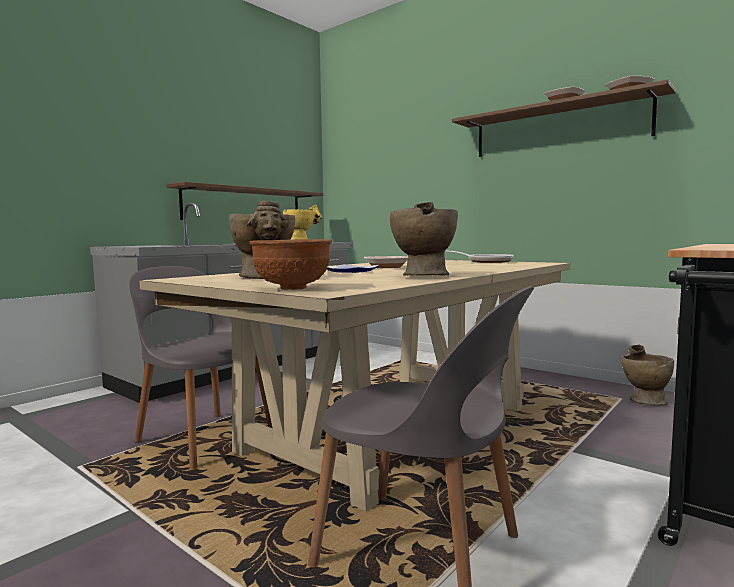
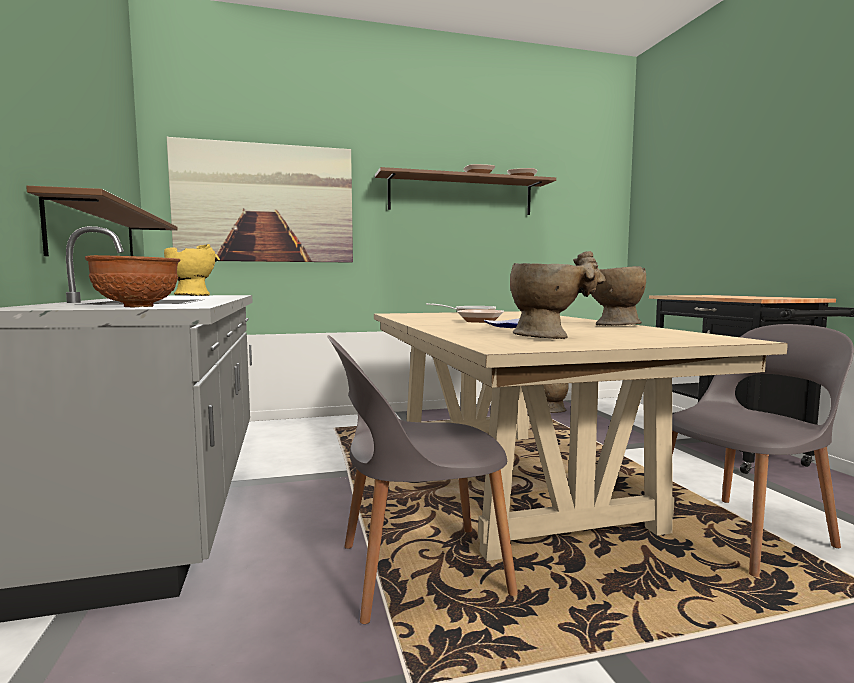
camera: 55 degrees left, 0 degrees up
(292, 288) = (694, 341): brown bowl -> brown bowl (137, 306)
(386, 167) = (265, 203): none -> picture

